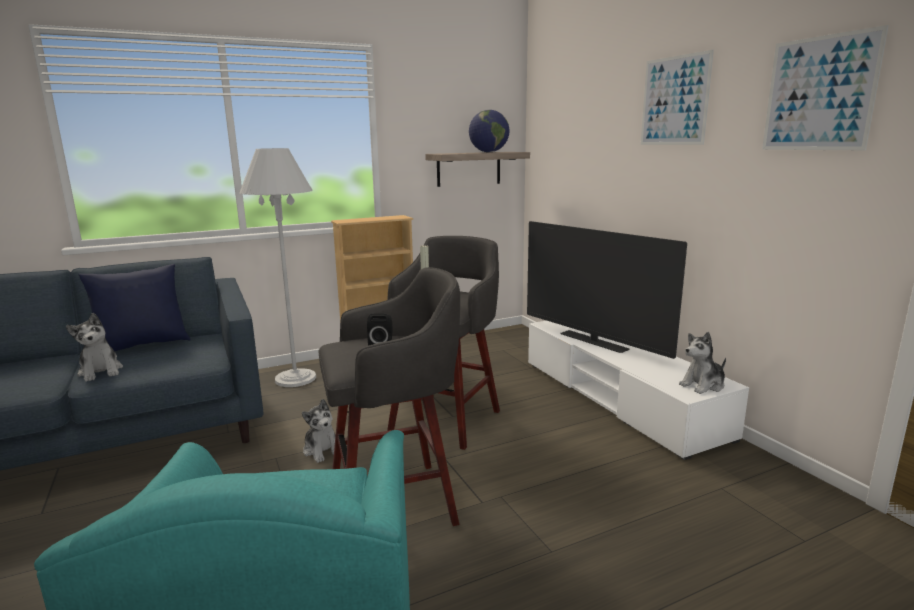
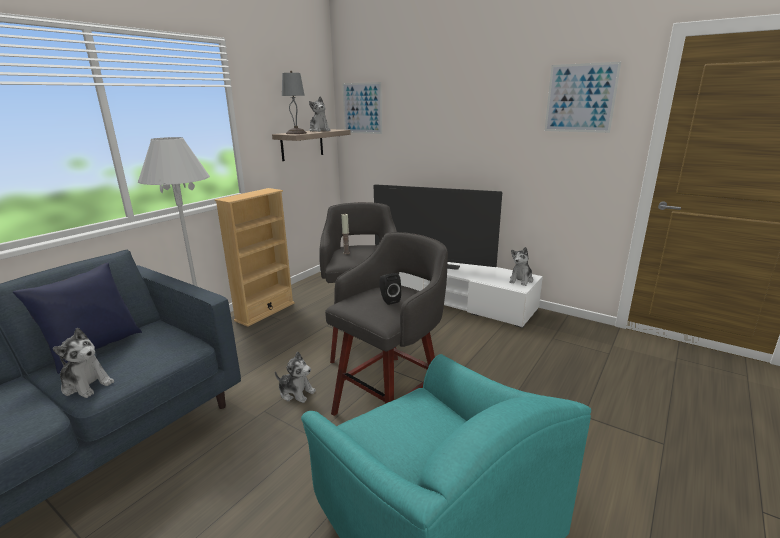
camera: 30 degrees left, 5 degrees up
(451, 153) = (296, 133): none -> grey table lamp
(489, 152) = (319, 130): globe -> plush toy
(674, 101) = (476, 96): picture -> picture (362, 108)

